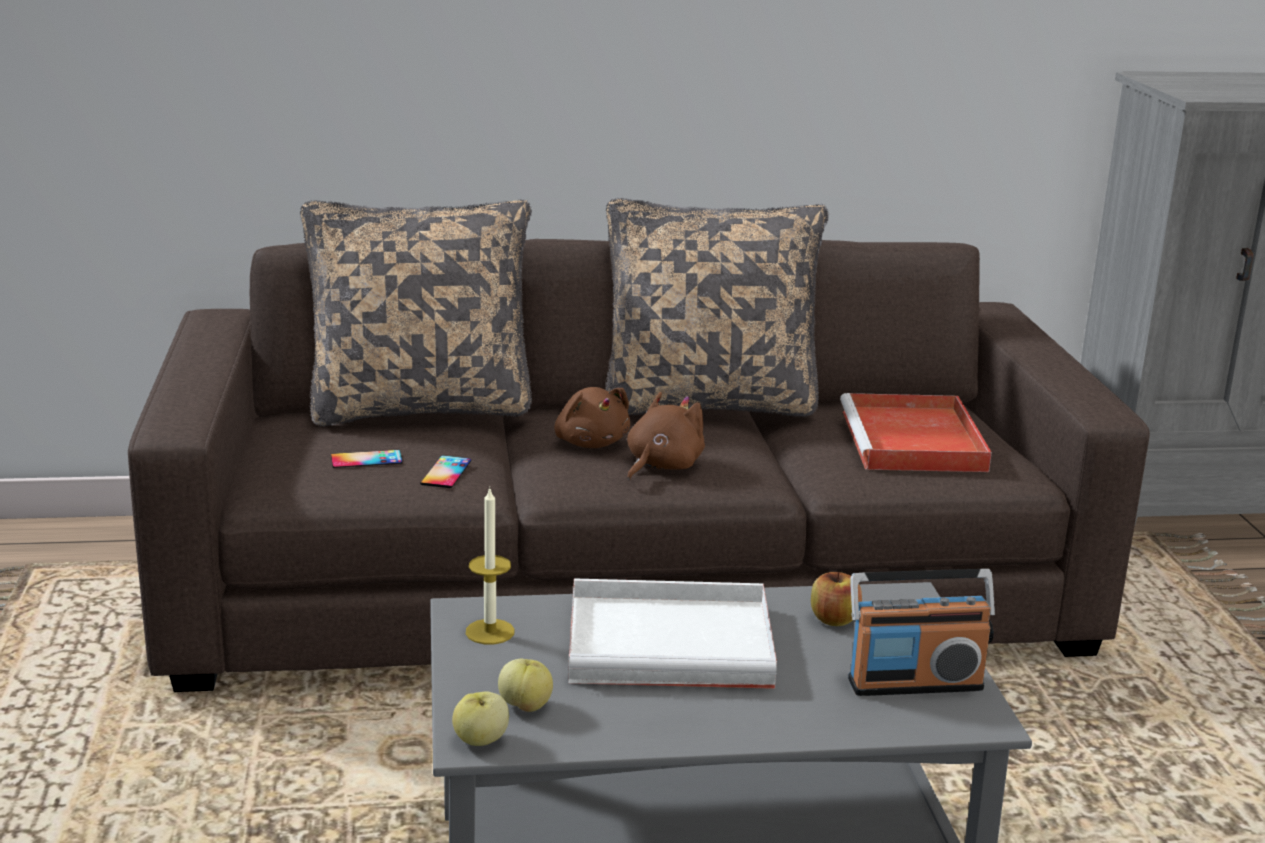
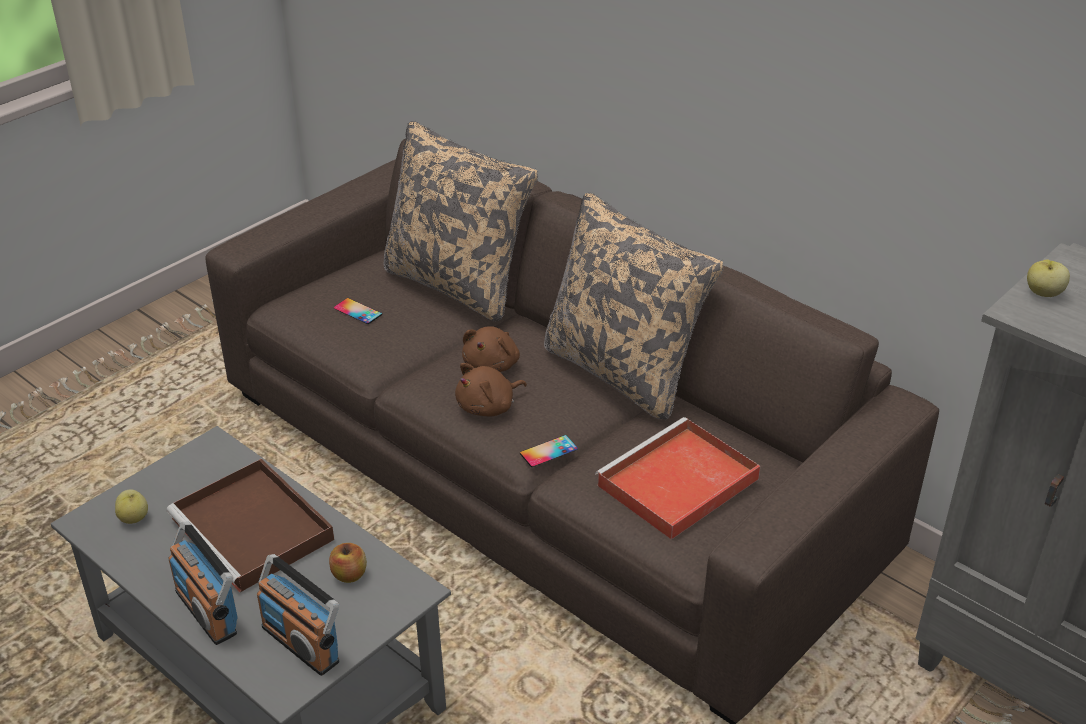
camera: 50 degrees right, 15 degrees up
(446, 472) = (375, 343): phone -> phone (548, 451)
(480, 741) = (87, 523): apple -> apple (1043, 293)
(490, 632) = (199, 464): candle -> none
(661, 466) = (488, 407): brown plush toy -> brown plush toy turned 150 degrees clockwise
(674, 642) = (255, 530): white tray -> brown tray
(782, 718) = (207, 611): none -> radio

